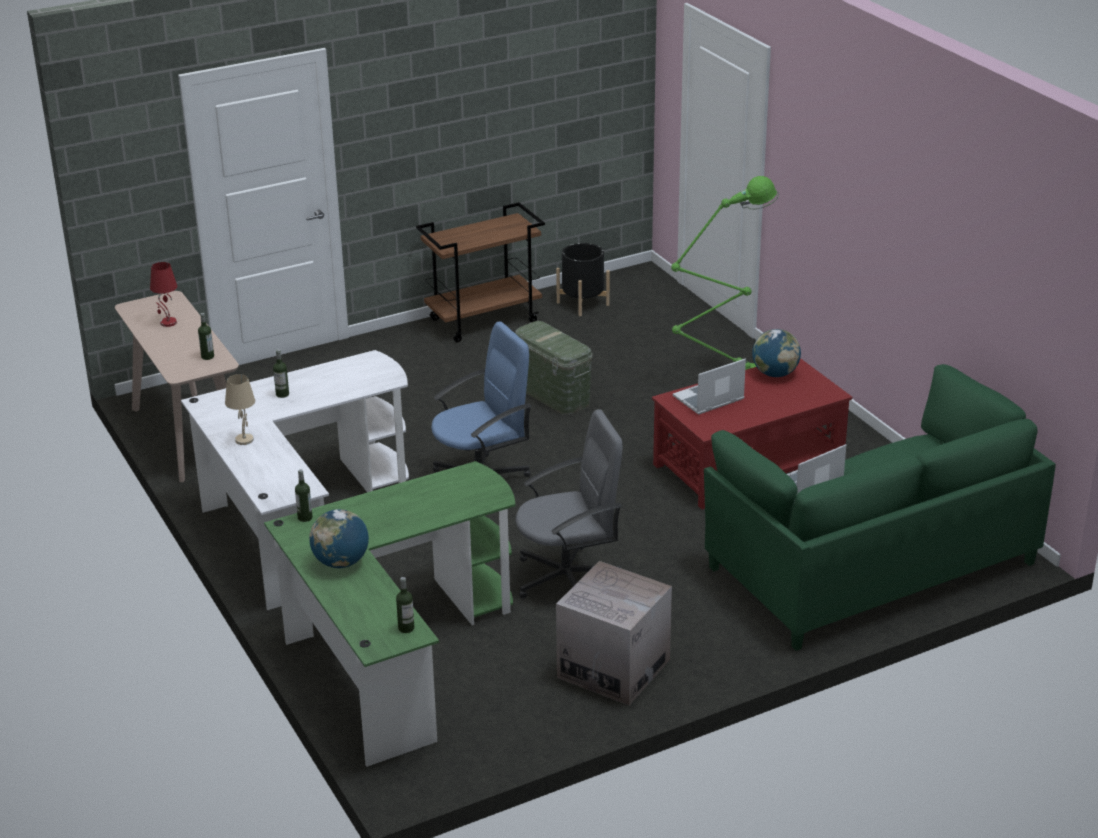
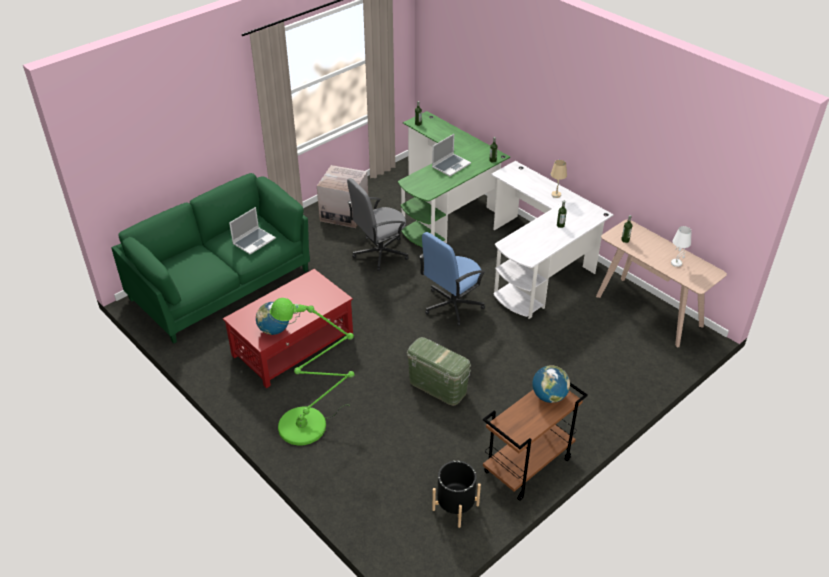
camera: 165 degrees right, 10 degrees up
(168, 323) = (676, 263): red table lamp -> white table lamp
(341, 562) = (462, 144): globe -> globe (549, 396)
(708, 399) = (316, 301): laptop -> laptop (451, 165)

